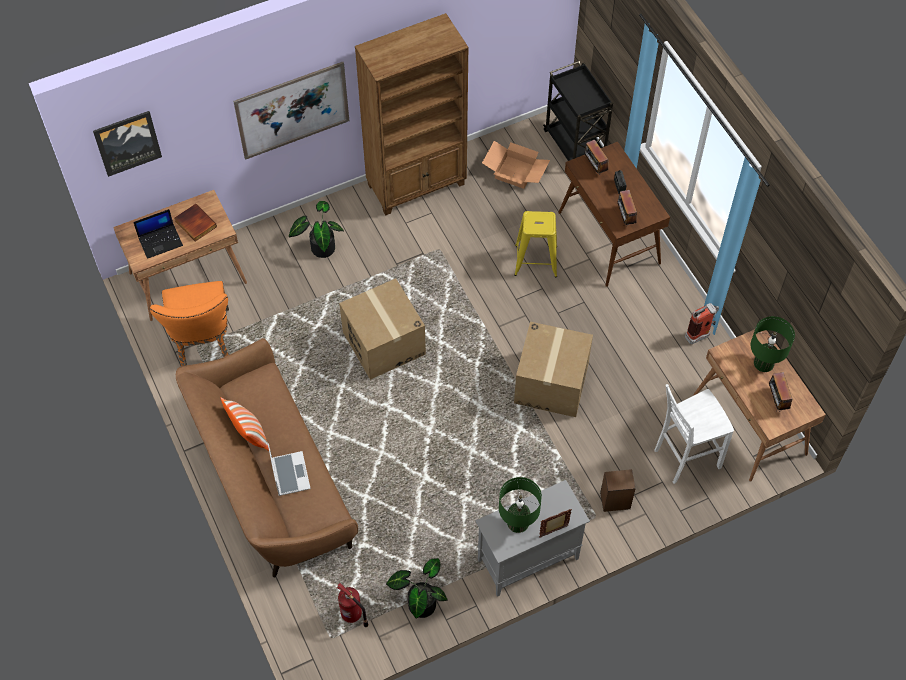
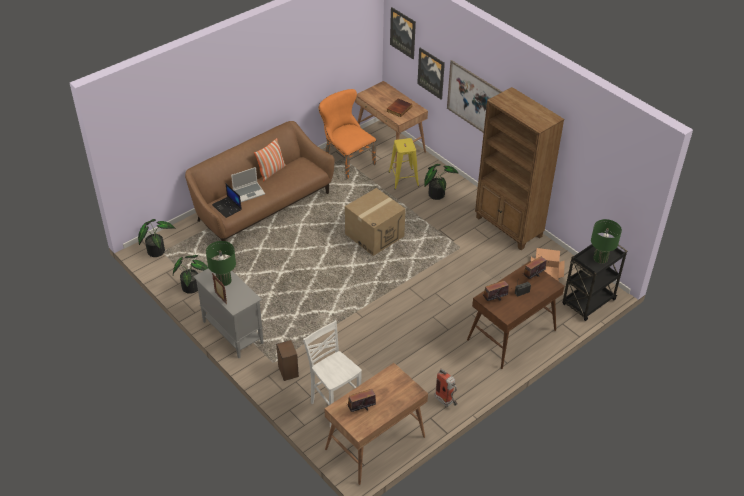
camera: 75 degrees right, 15 degrees down
(161, 241) = (381, 99): laptop -> laptop (227, 207)
(200, 144) = (431, 73): none -> picture
(203, 343) = (346, 160): orange chair -> orange chair turned 75 degrees clockwise
(323, 646) = (157, 250): none -> potted plant
(352, 615) = (179, 258): fire extinguisher -> none
(535, 260) = (472, 298): yellow stool -> yellow stool (403, 179)
(551, 384) = (372, 322): cardboard box -> none
(763, 363) = (392, 397): green table lamp -> green table lamp (600, 258)

